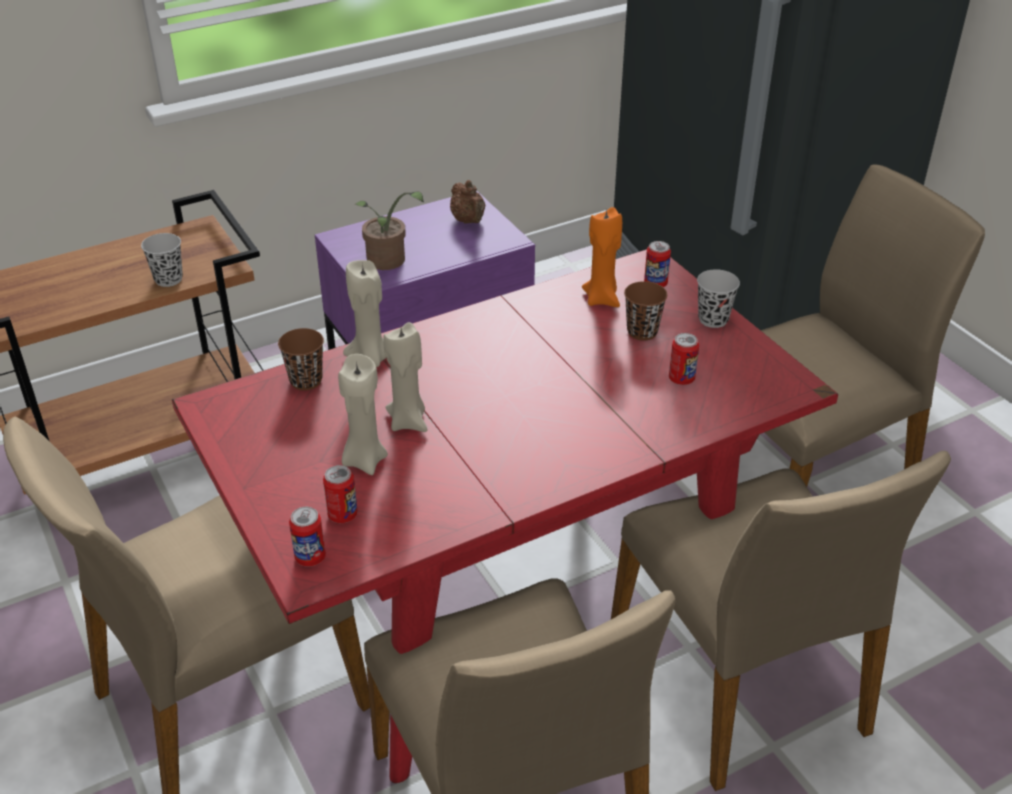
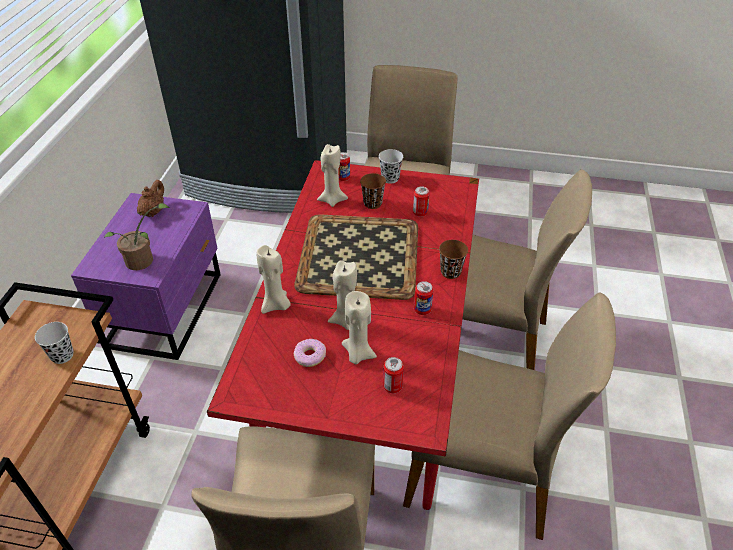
camera: 50 degrees left, 5 degrees up
(306, 381) = (263, 341): brown cup -> brown cup (450, 272)
(310, 557) = (412, 418): can -> can (422, 310)
(321, 425) = (309, 356): none -> donut
(468, 221) = (153, 211): brown teapot -> brown teapot turned 90 degrees counterclockwise
(529, 375) = (360, 257): none -> tray
(602, 299) = (332, 200): orange candle -> beige candle

